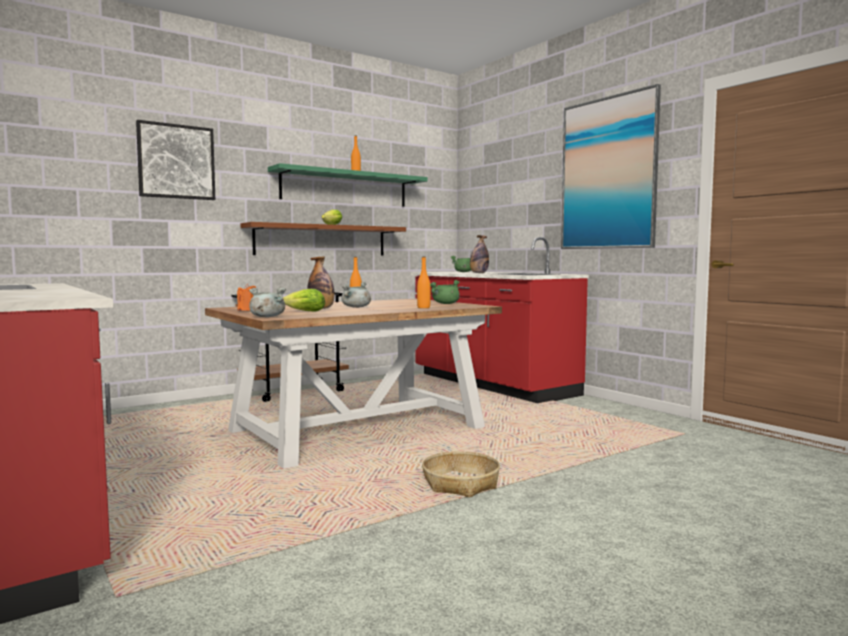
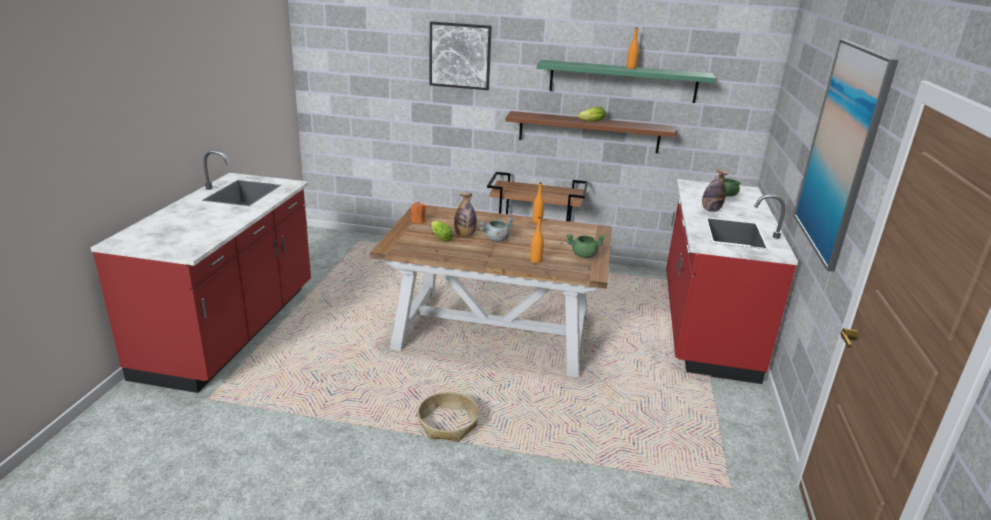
camera: 45 degrees right, 20 degrees up
(266, 317) = (390, 243): grey cooking pot -> none

